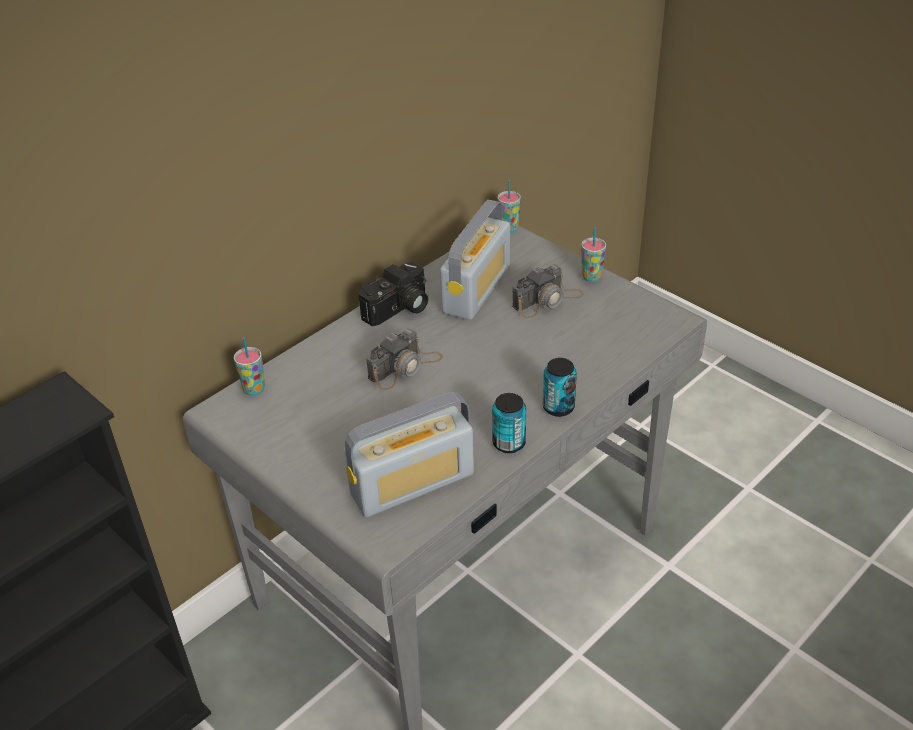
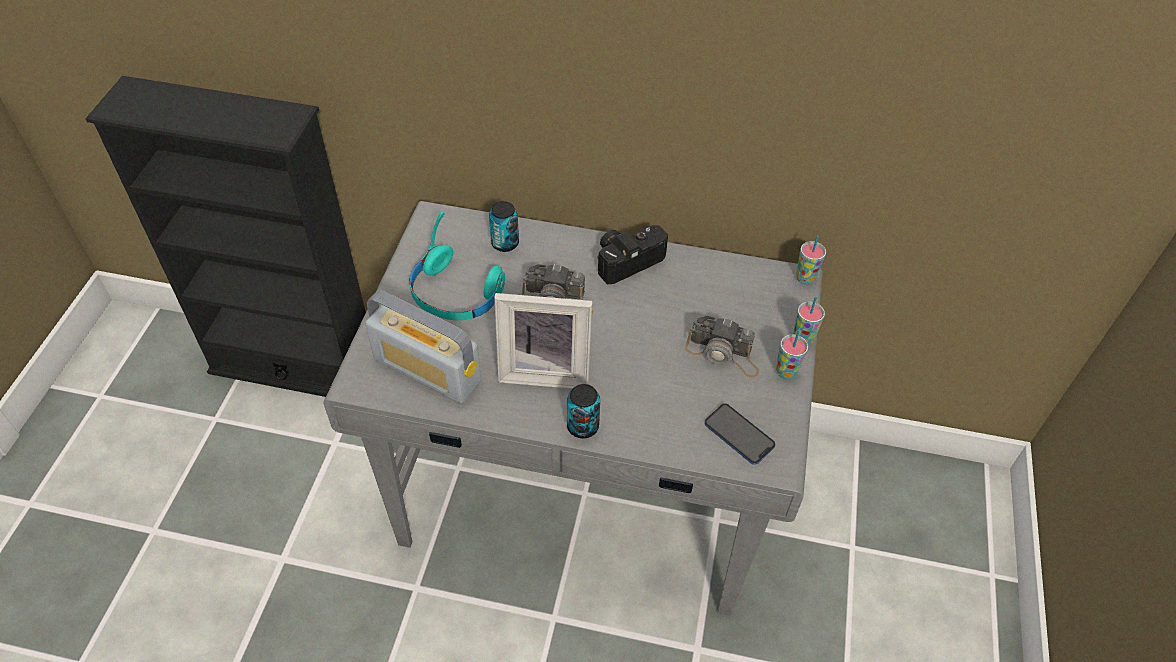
camera: 55 degrees right, 10 degrees up
(254, 389) = (469, 224): cup -> cup (802, 339)
(336, 430) = (456, 294): none -> turquoise headphones
(399, 310) = (627, 259): camera -> camera turned 135 degrees clockwise
(476, 289) = (697, 297): radio -> none
(479, 406) = (545, 370): none -> picture frame
(509, 443) = (514, 411): can -> can (505, 243)
(632, 325) = (739, 435): none -> phone

